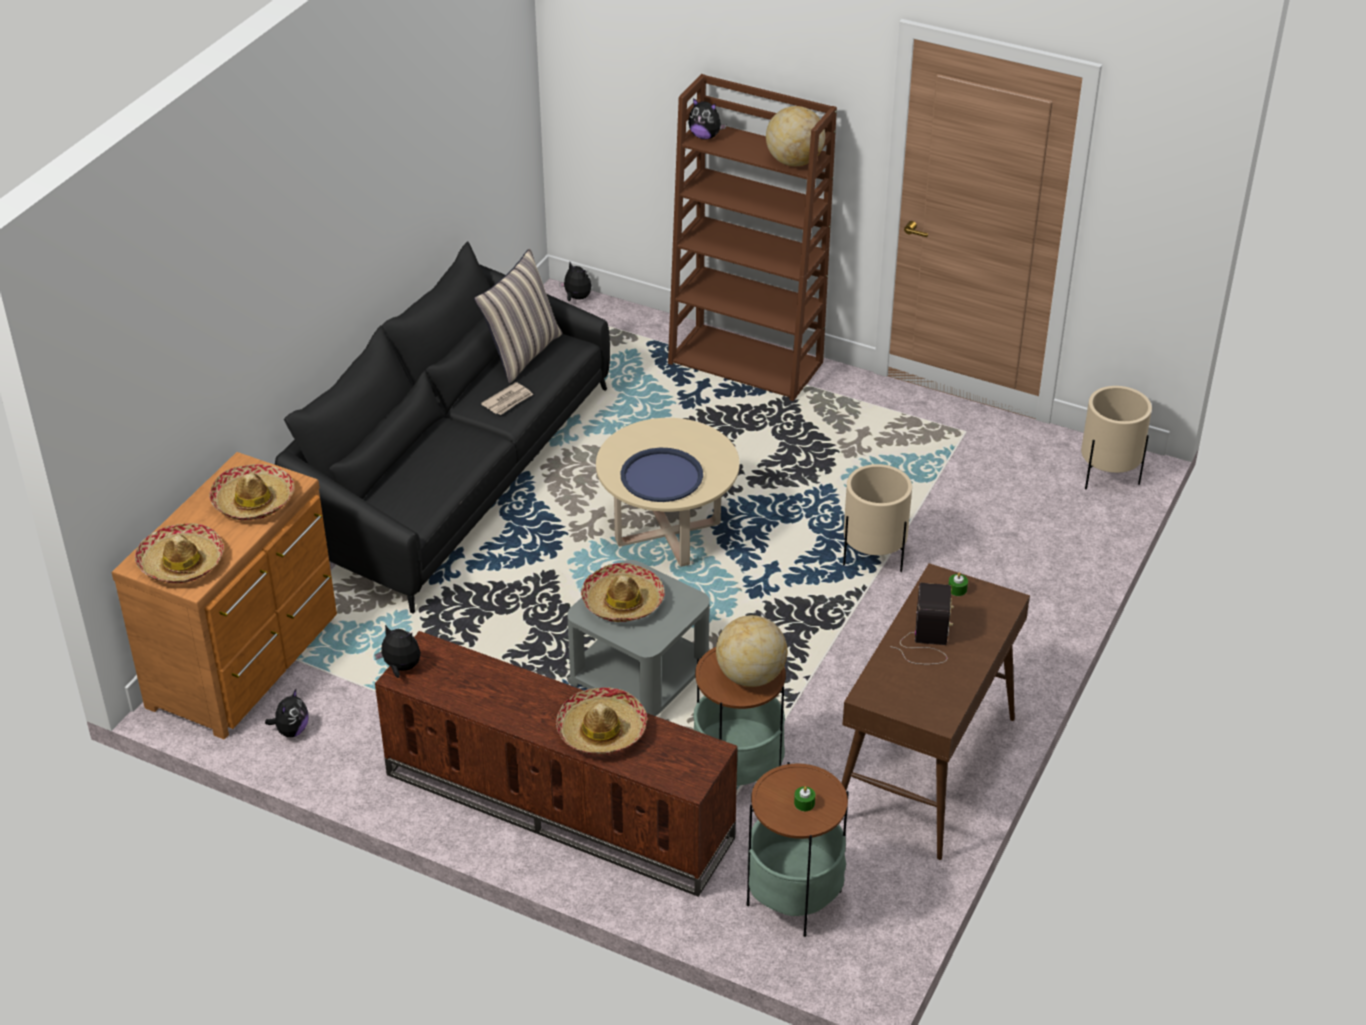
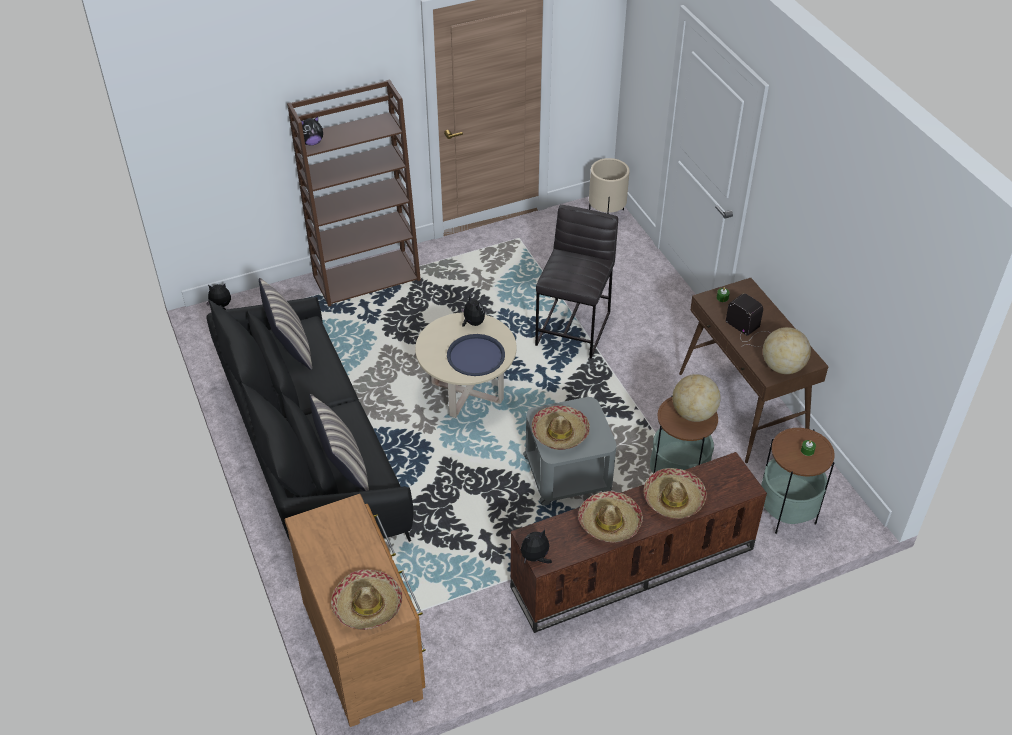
camera: 50 degrees left, 5 degrees up
(253, 501) = (346, 536): hat -> hat (609, 522)
(291, 730) = (450, 659): plush toy -> plush toy (472, 323)
(401, 482) = (343, 468): none -> pillow
(508, 401) = (326, 379): newspaper -> none
(794, 161) = (381, 127): globe -> globe (782, 367)
(874, 558) = (574, 328): beige planter -> grey stool

